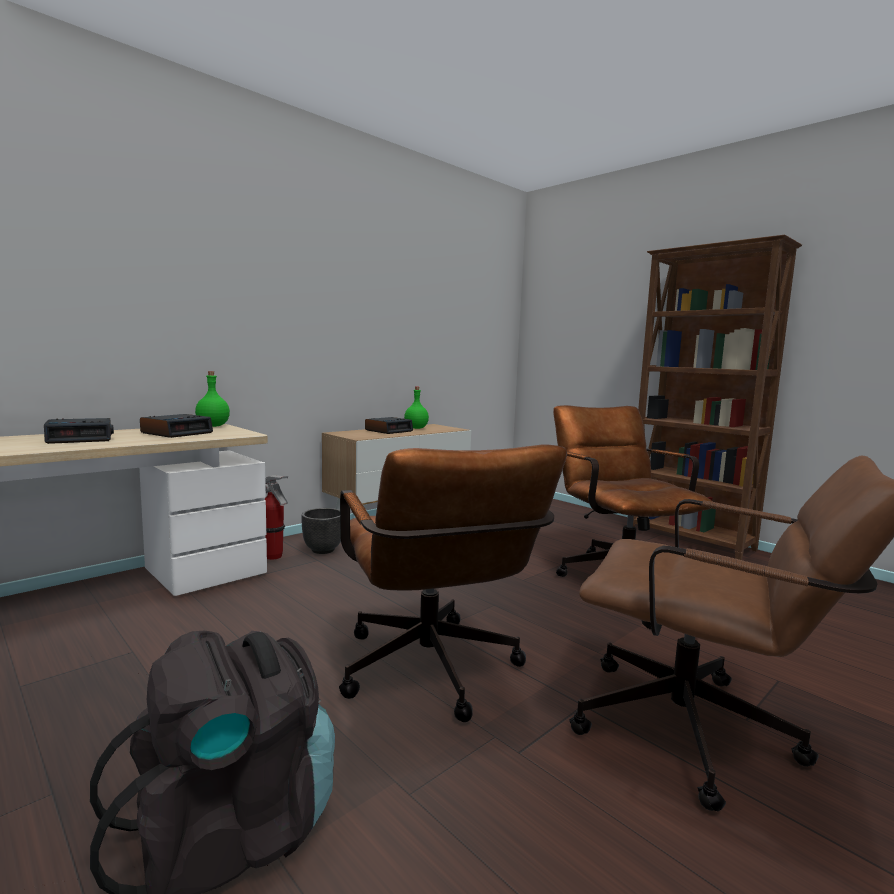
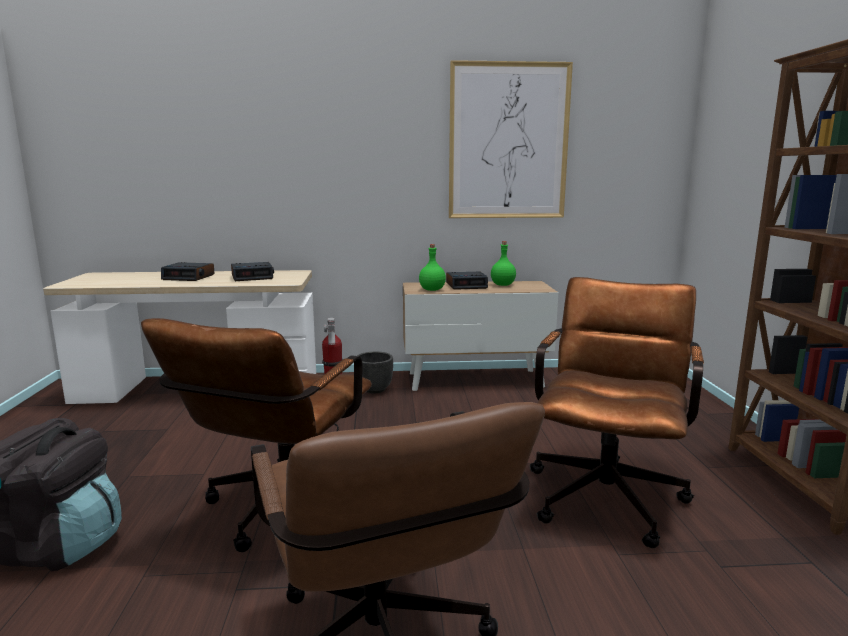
camera: 40 degrees right, 5 degrees up
(212, 426) = (294, 272): green bottle -> green bottle (432, 290)
(408, 295) = (508, 142): none -> picture

